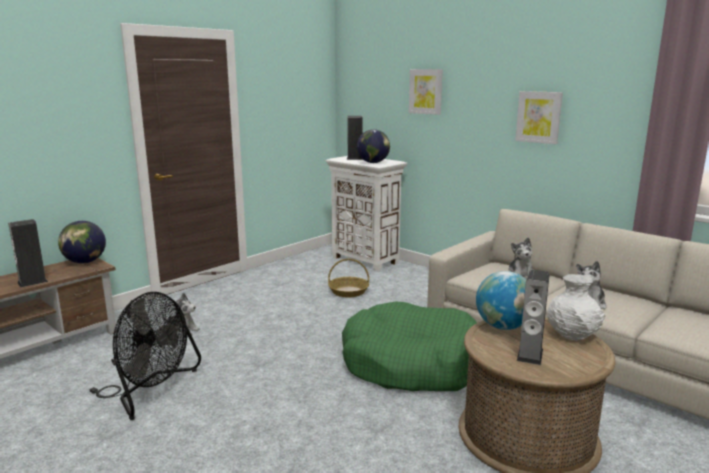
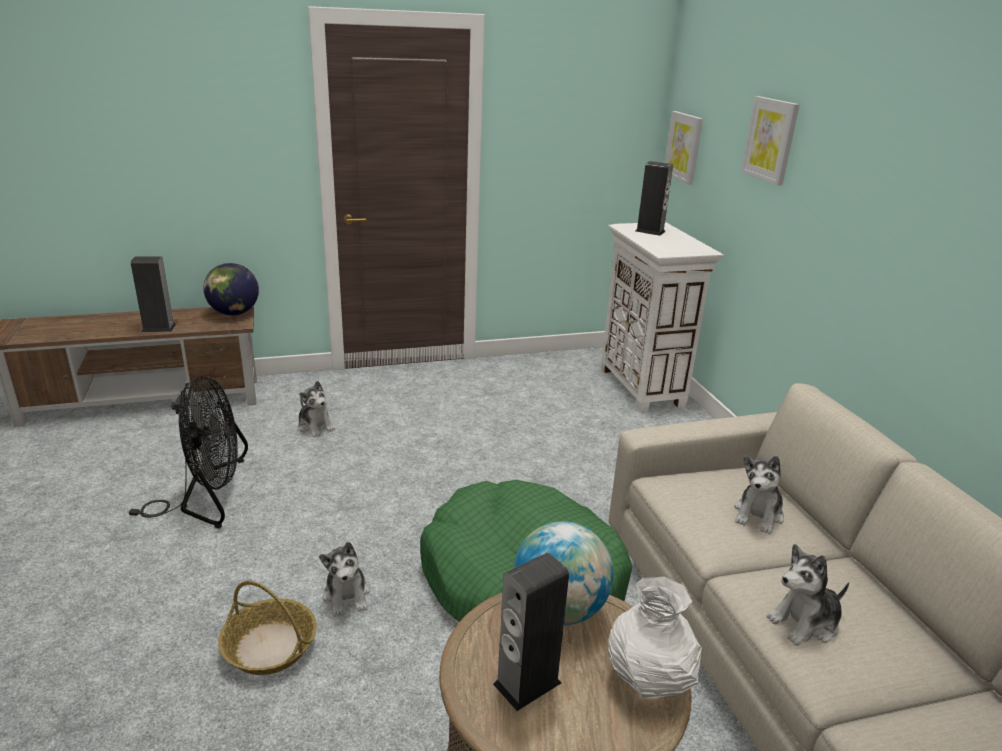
camera: 30 degrees right, 10 degrees up
(148, 391) = (205, 495): black fan -> black fan turned 60 degrees counterclockwise
(320, 404) = (347, 596): none -> plush toy
(349, 291) = (563, 433): basket -> basket (270, 646)
(373, 163) = (662, 245): globe -> none
(539, 117) = (923, 230): picture -> picture (684, 147)

